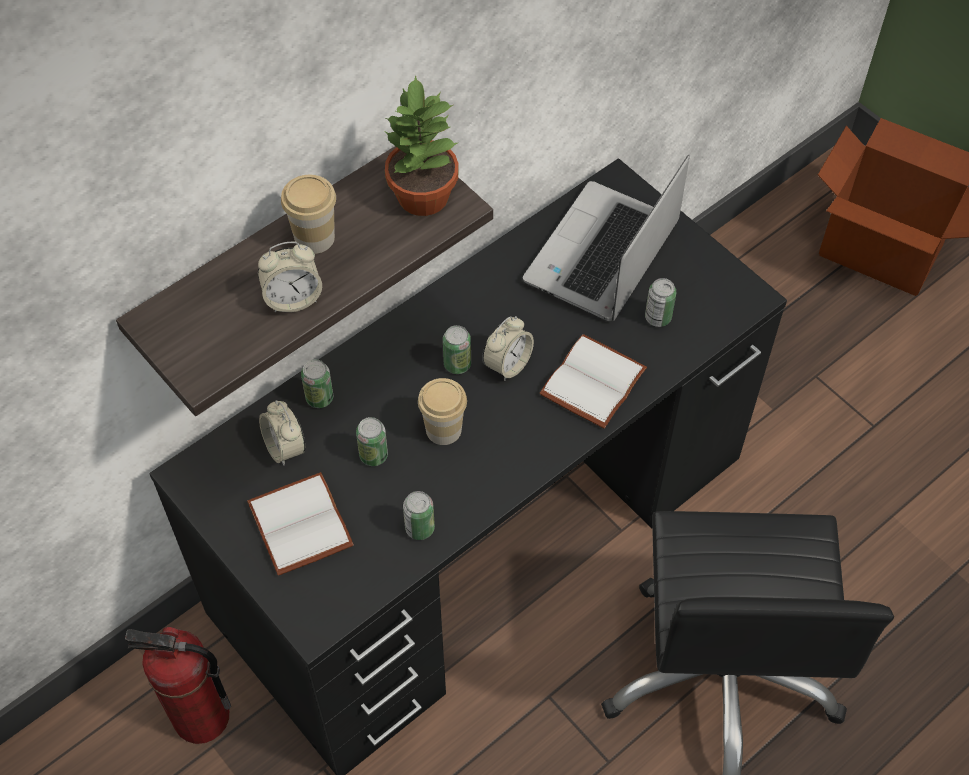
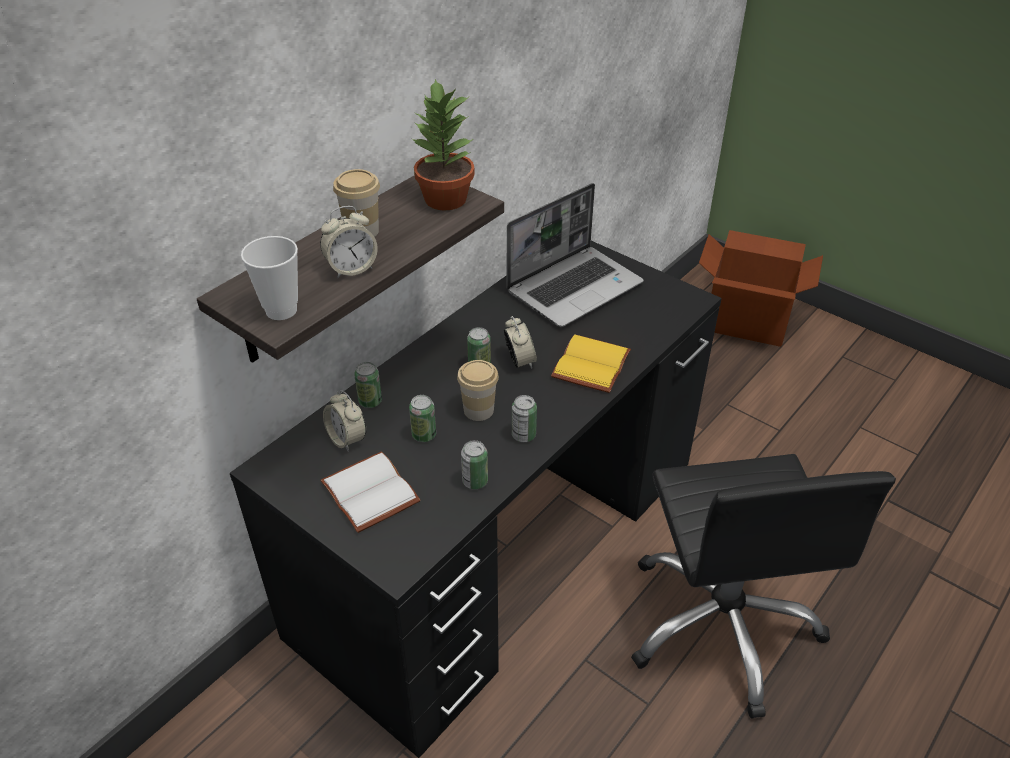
camera: 10 degrees left, 15 degrees down
(200, 718) = (285, 726): fire extinguisher -> none
(206, 352) = (281, 310): none -> cup
(507, 364) = (519, 361): alarm clock -> alarm clock turned 45 degrees counterclockwise
(594, 385) = (593, 366): white book -> yellow book
(603, 256) = (575, 287): laptop -> laptop turned 150 degrees counterclockwise
(658, 317) = (628, 319): can -> can (523, 435)

